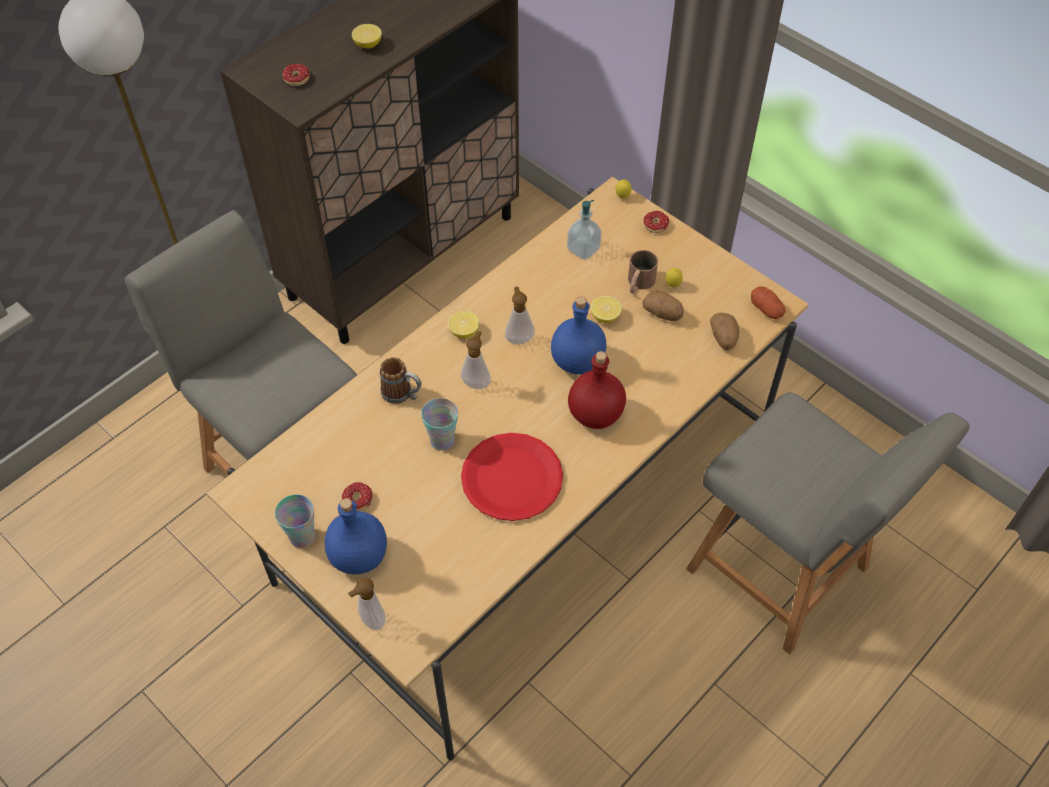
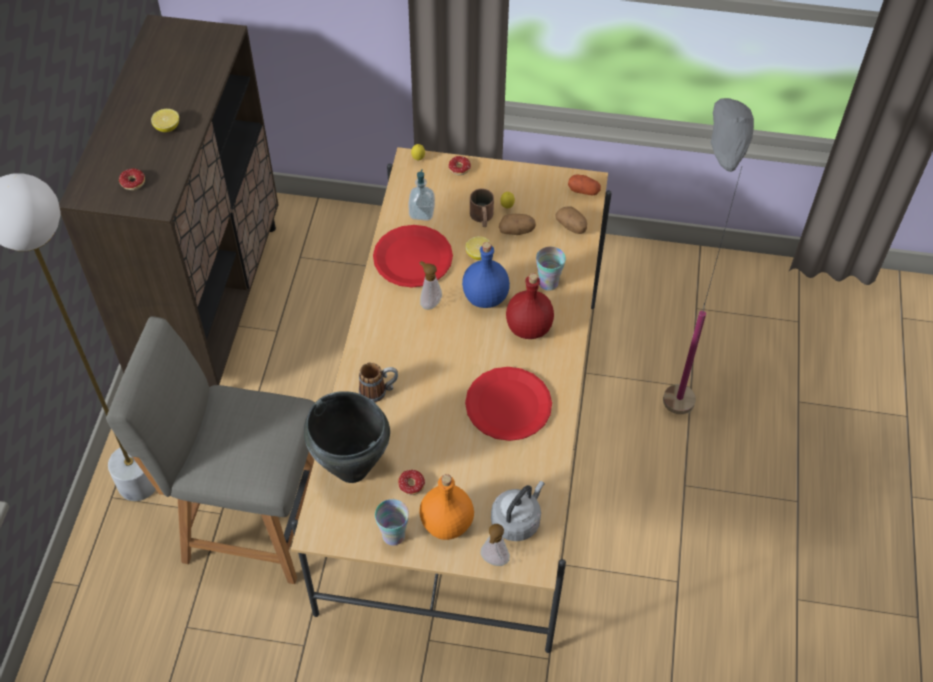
camera: 35 degrees left, 0 degrees up
(318, 453) = (352, 469): none -> black cooking pot
(358, 557) = (447, 524): blue bottle -> orange bottle
(426, 595) = (517, 520): none -> grey kettle
(442, 440) = (436, 407): cup -> cup (548, 283)
(464, 332) = (385, 320): lemon -> none
(477, 382) = (426, 351): soap dispenser -> none
(538, 287) = (412, 258): none -> red plate
(783, 573) = (673, 383): grey chair -> grey floor lamp

